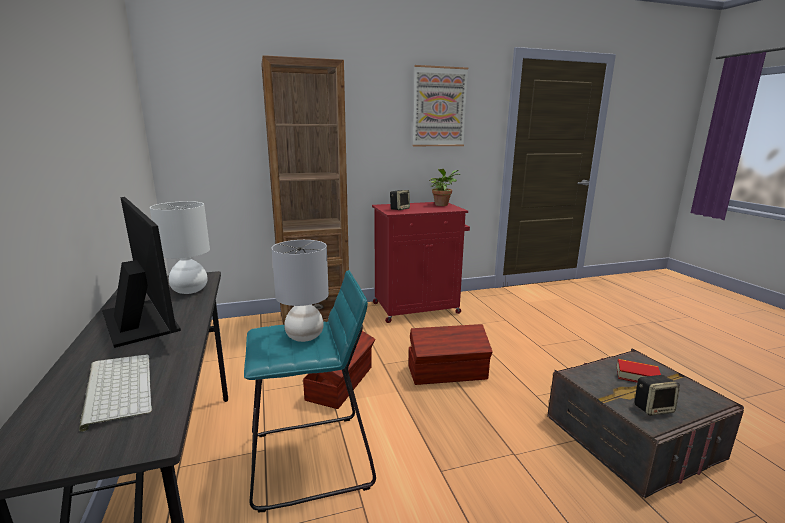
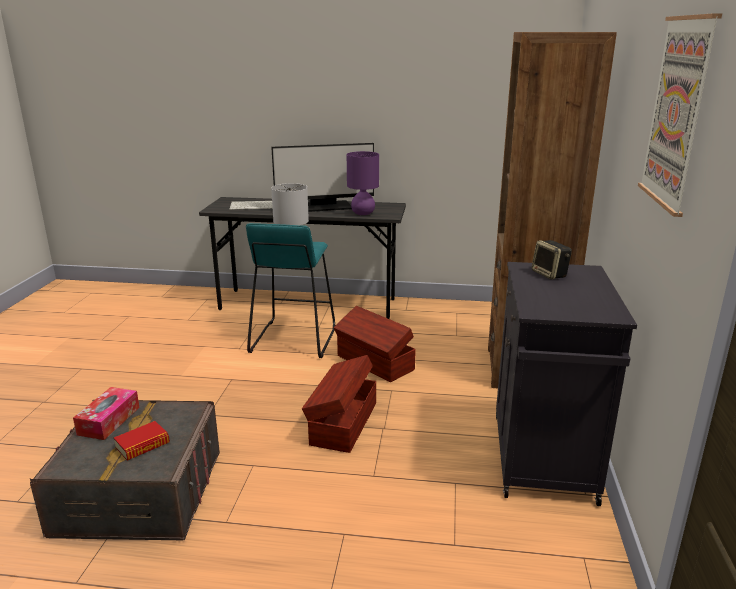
camera: 115 degrees right, 5 degrees up
(189, 290) = (362, 213): white table lamp -> purple table lamp
(417, 308) = (543, 459): red cabinet -> black cabinet
(442, 204) = (590, 311): potted plant -> none
(653, 408) = (109, 420): speaker -> tissue box

